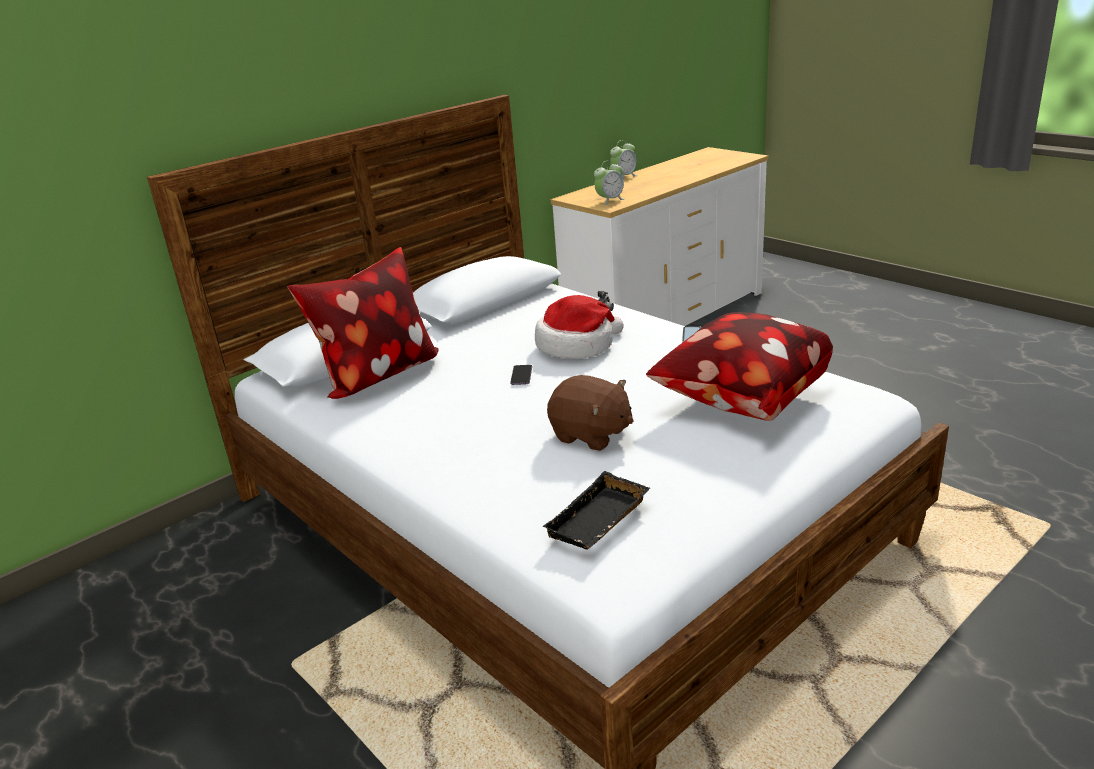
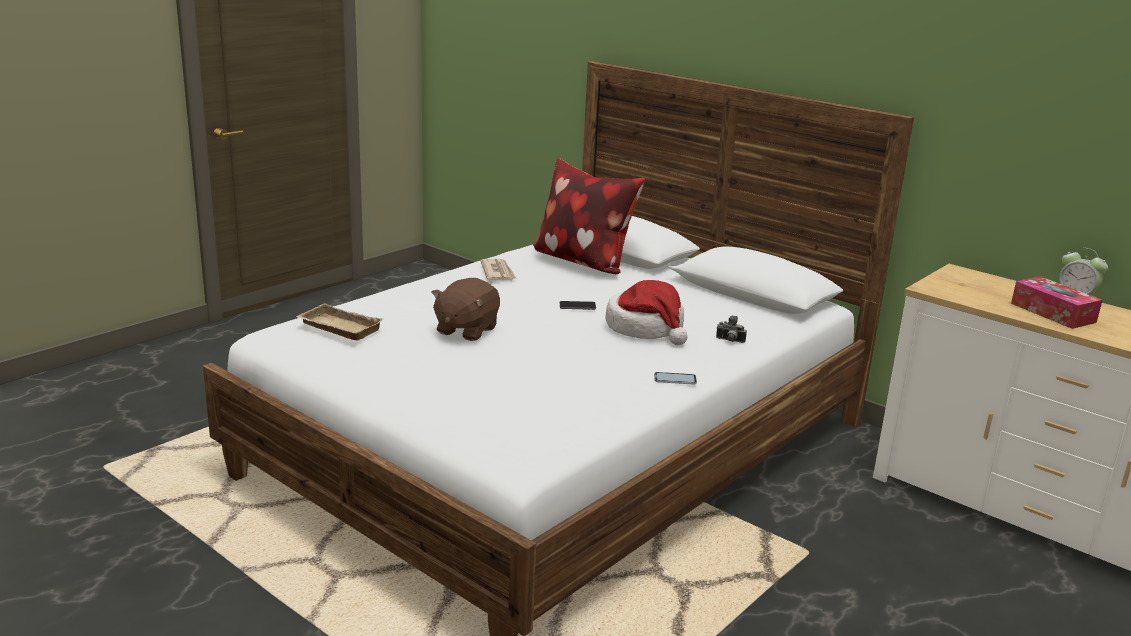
camera: 80 degrees right, 5 degrees down
(400, 425) = (498, 272): none -> newspaper
(600, 520) = (337, 328): black tray -> beige tray
(609, 200) = (956, 289): alarm clock -> none
(653, 183) = (1053, 313): none -> tissue box
(739, 400) = (522, 392): pillow -> none

